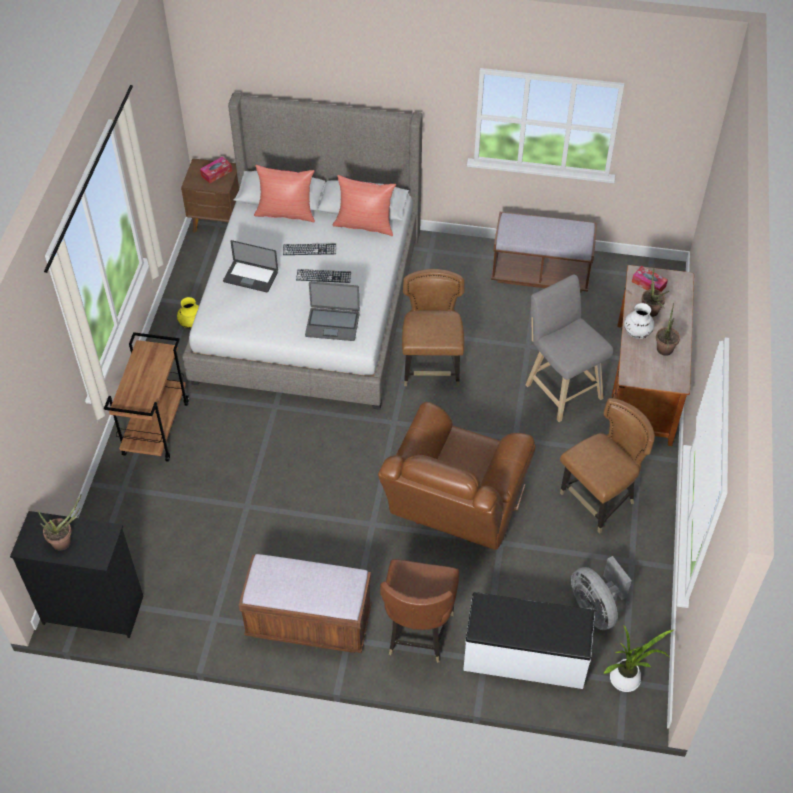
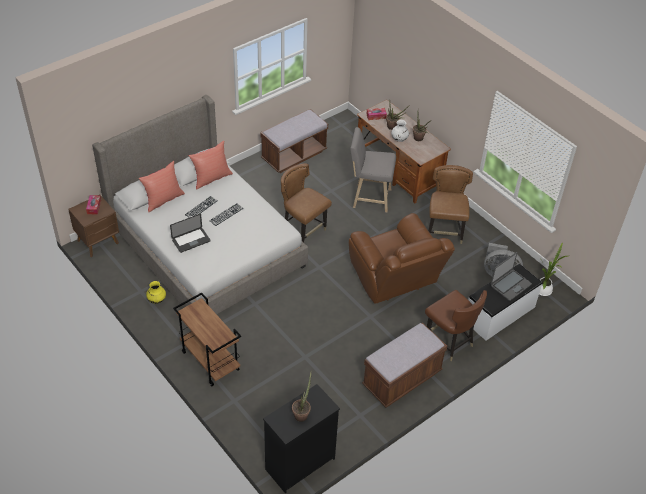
camera: 50 degrees left, 5 degrees down
(332, 324) = (262, 232): laptop -> laptop (510, 285)

